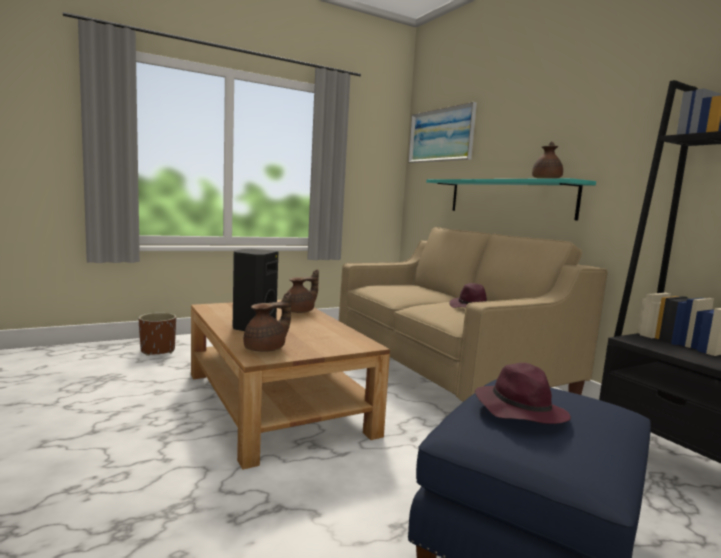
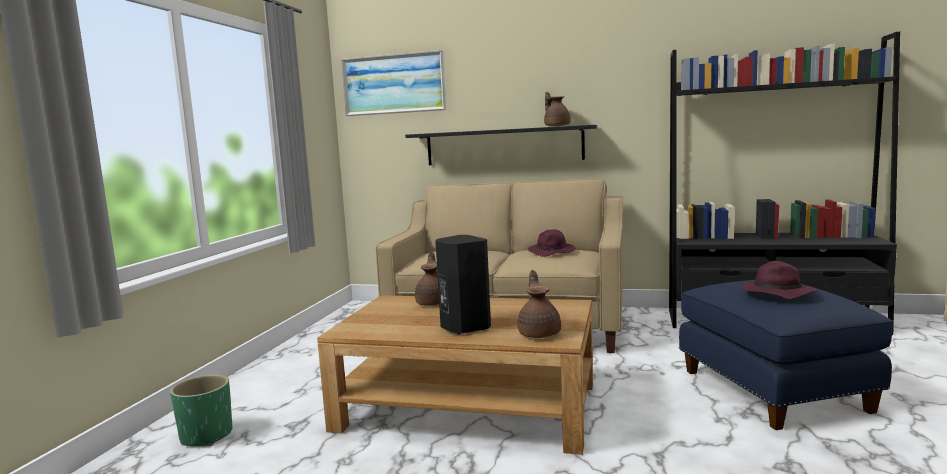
camera: 45 degrees left, 0 degrees up
(158, 351) = (206, 436): brown planter -> green planter
(508, 198) = (503, 146): turquoise shelf -> black shelf

